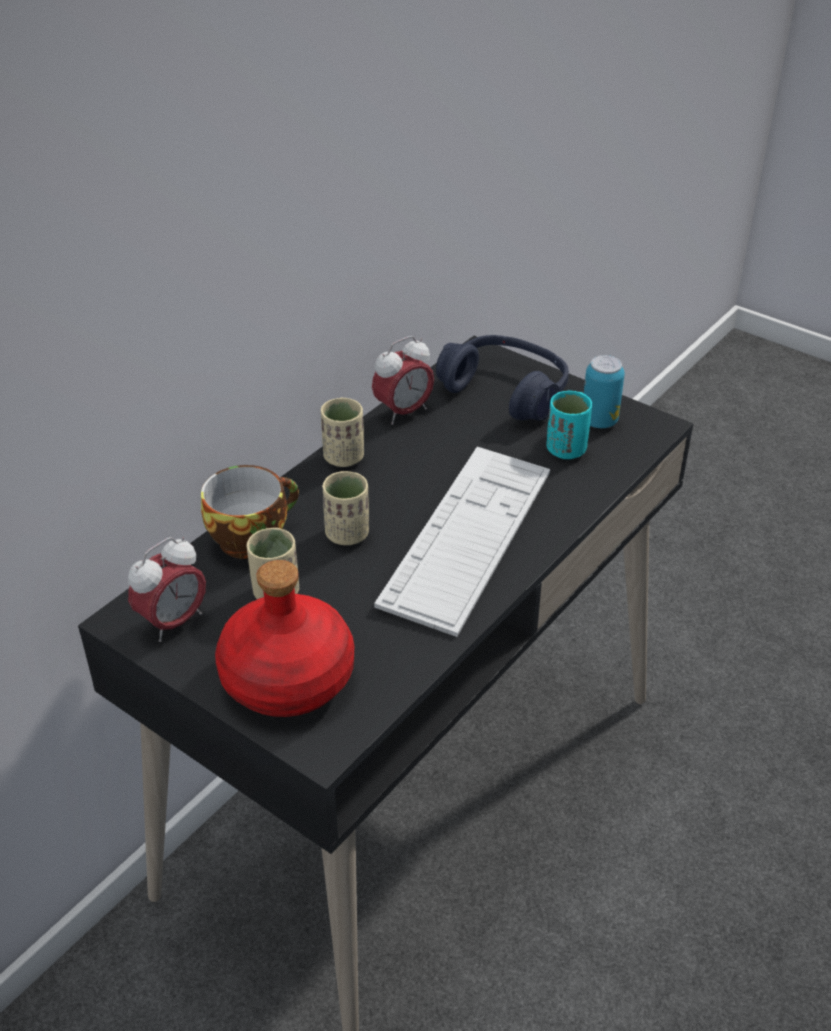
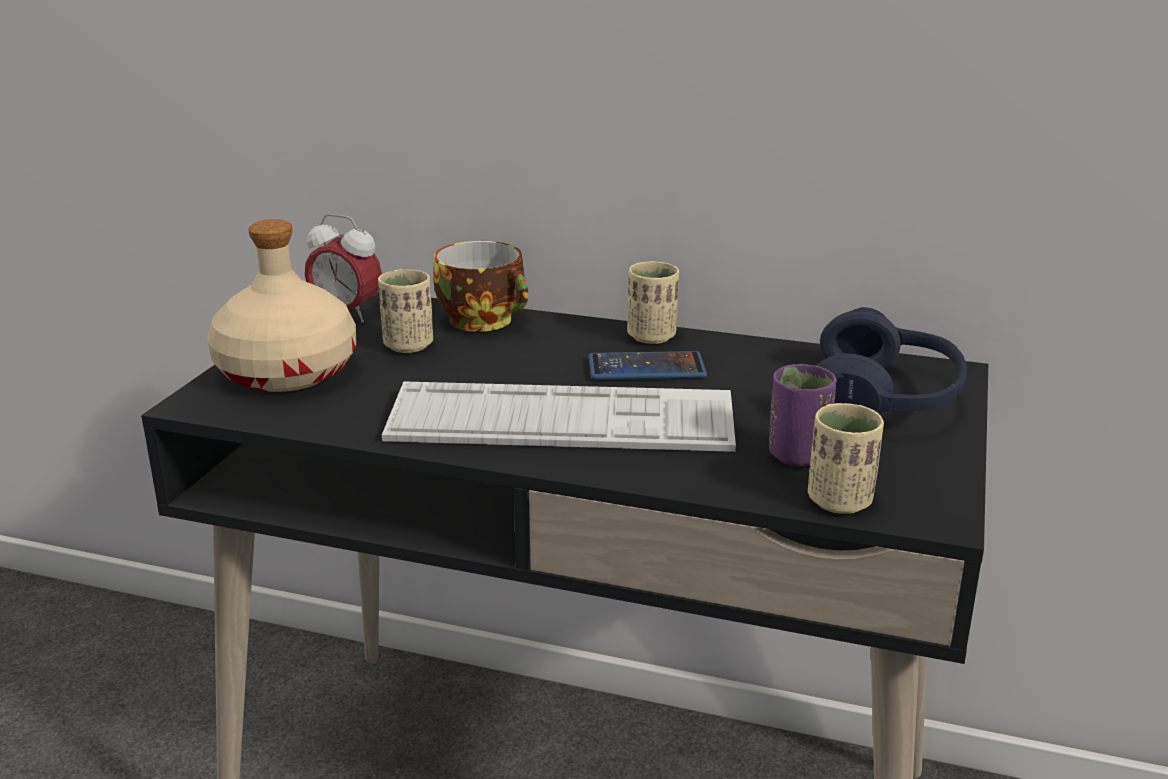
camera: 70 degrees right, 15 degrees down
(288, 677) = (289, 372): red bottle -> beige bottle
(347, 534) = (521, 360): beige cup -> beige cup (840, 501)
(400, 475) = (646, 368): none -> phone
(403, 412) = (768, 350): alarm clock -> none
(566, 450) = (798, 455): turquoise cup -> purple cup
(599, 421) = (893, 470): can -> none

